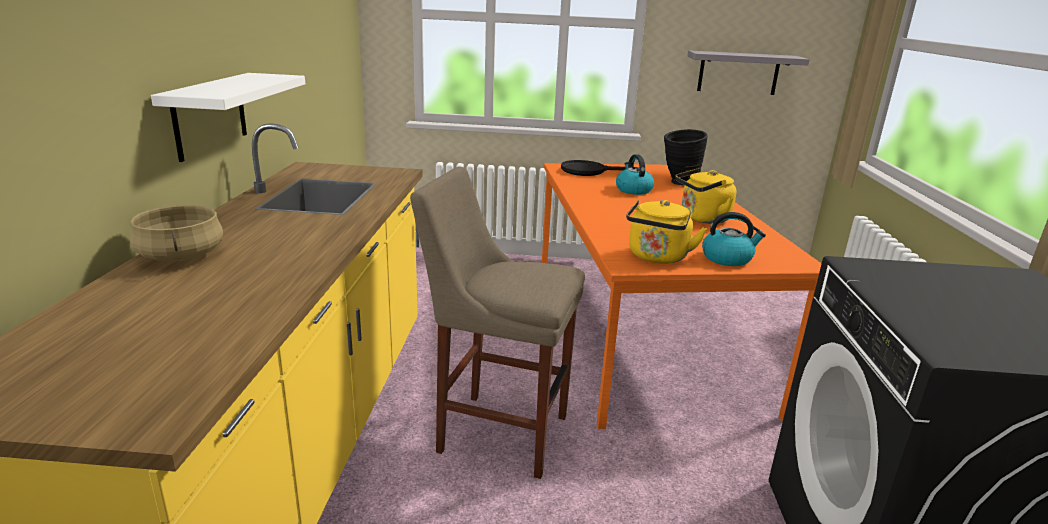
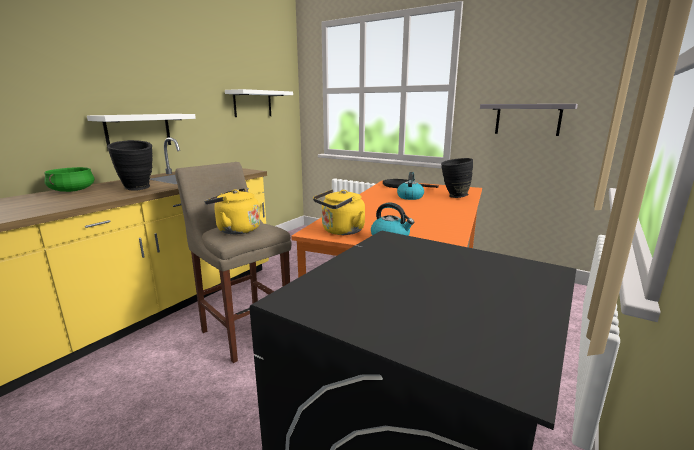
camera: 30 degrees right, 5 degrees down
(180, 256) = (72, 190): beige cooking pot -> green cooking pot
(307, 234) = (138, 189): none -> black vase
(320, 40) = (252, 103): none -> white shelf
(702, 219) = (424, 216): yellow kettle -> yellow kettle (235, 230)

